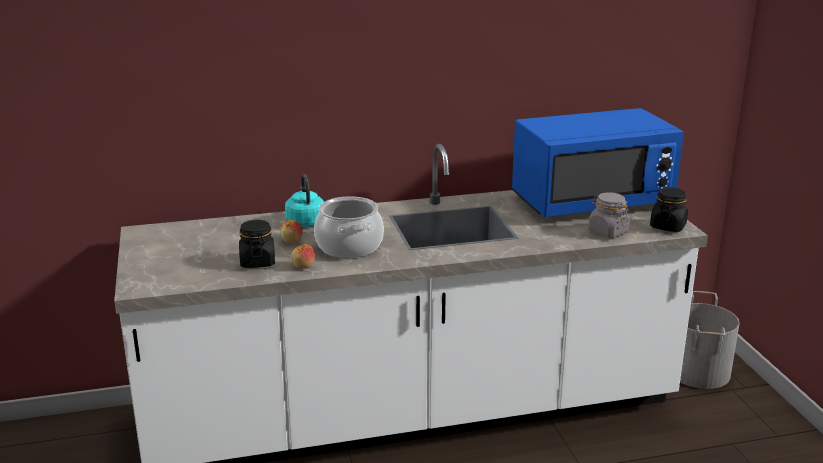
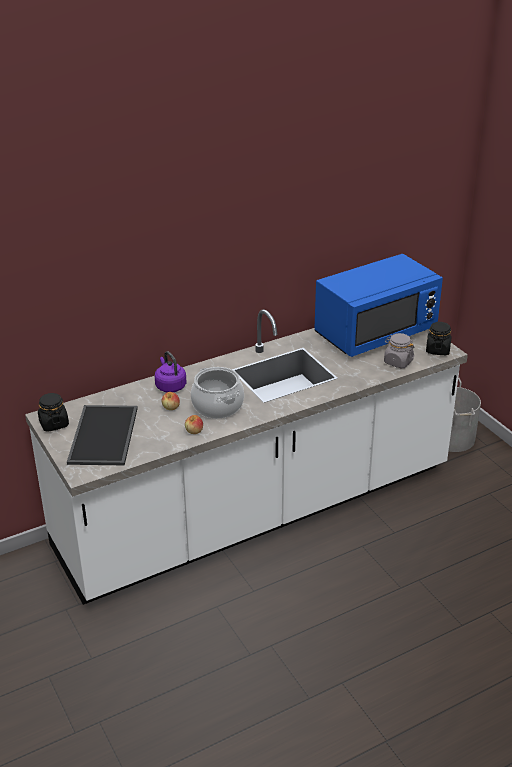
camera: 15 degrees left, 10 degrees up
(194, 257) = (105, 436): none -> tray
(257, 262) = (157, 432): black jar -> black jar (54, 424)
(305, 221) = (170, 386): turquoise kettle -> purple kettle

